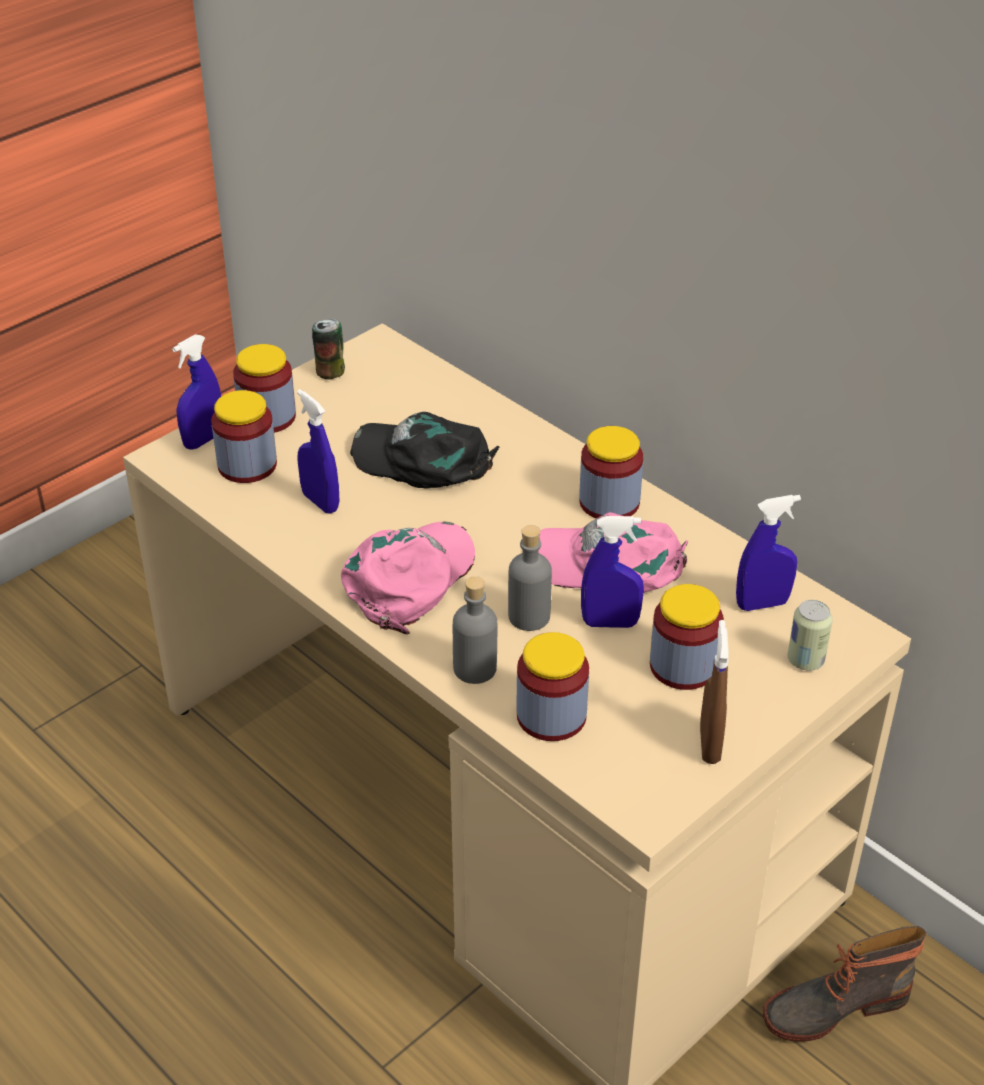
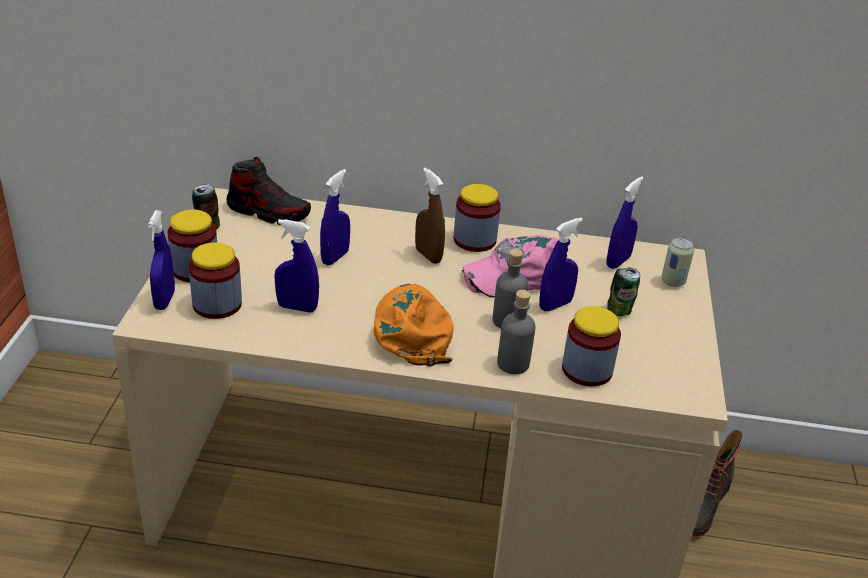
camera: 40 degrees left, 5 degrees down
(410, 579) = (412, 330): pink cap -> orange cap
(412, 377) = (268, 212): none -> shoe
(423, 460) = (335, 257): black cap -> blue spray bottle
(683, 666) = (620, 311): jar -> can
(709, 744) = (682, 346): brown spray bottle -> brown spray bottle (428, 255)

